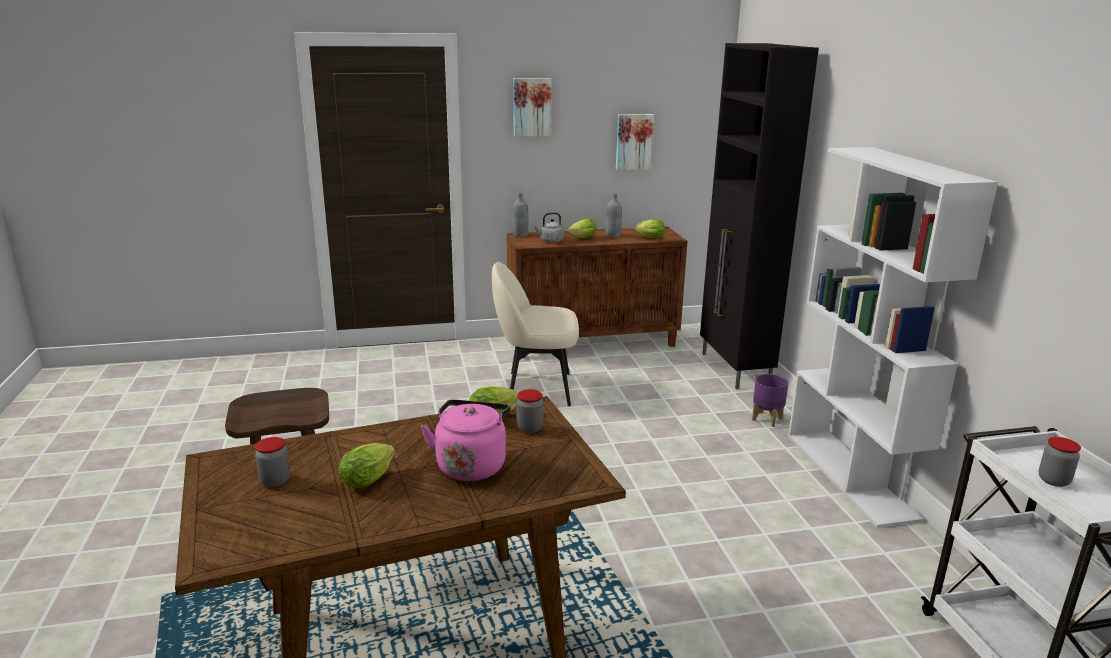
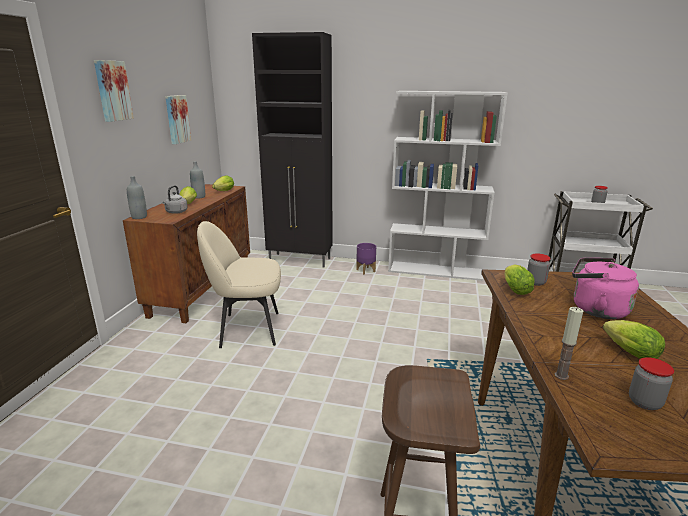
camera: 65 degrees left, 0 degrees up
(308, 443) = (561, 375): none -> candle
(536, 388) = (248, 329): beige chair -> beige chair turned 60 degrees clockwise

